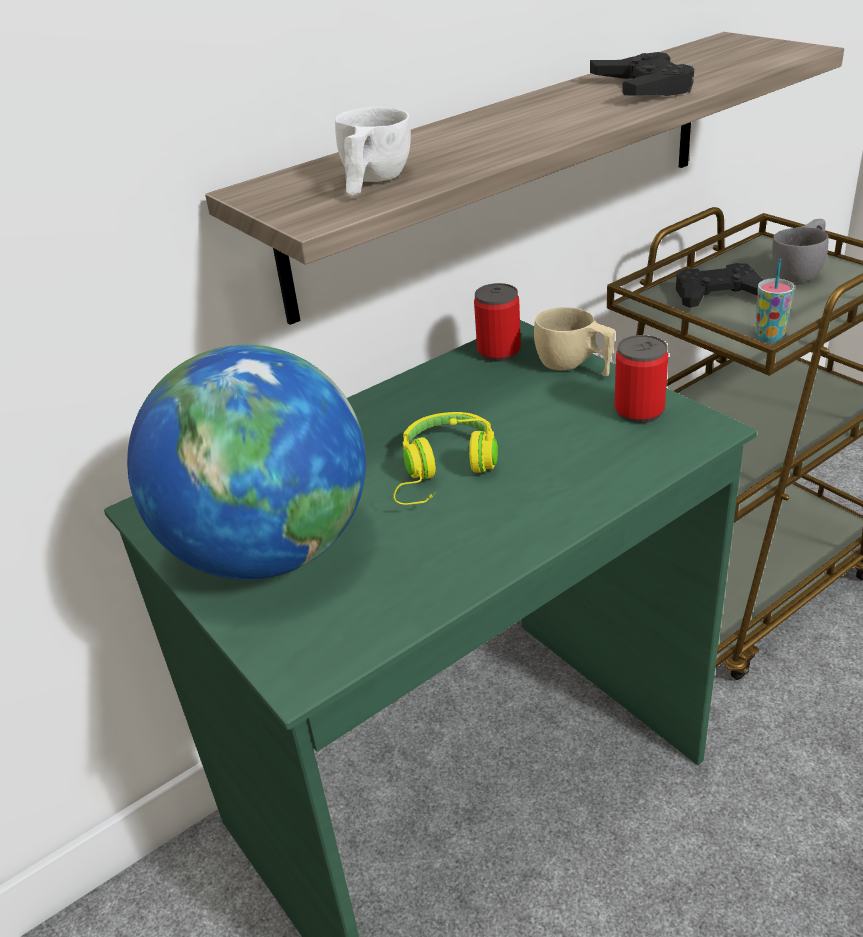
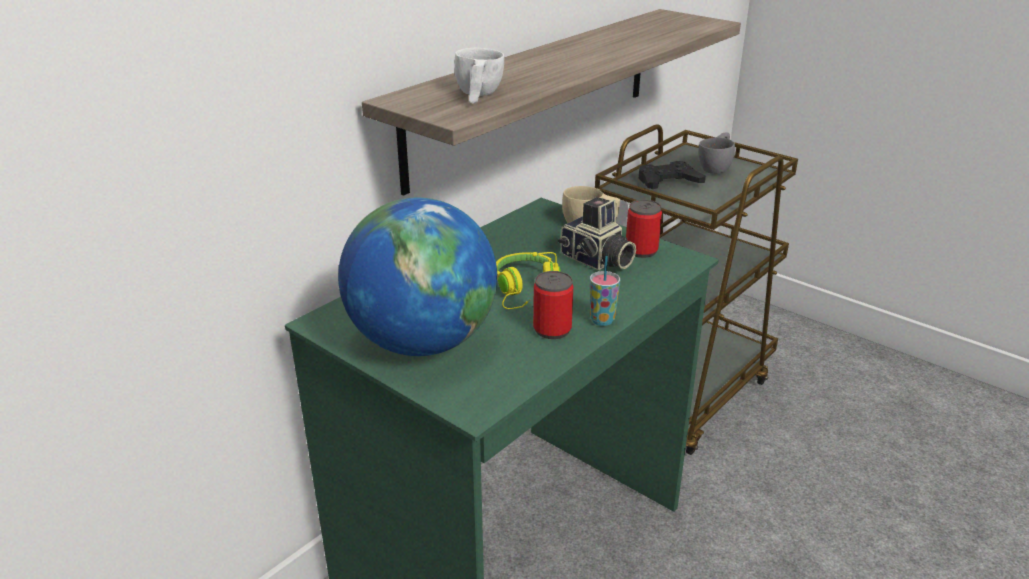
camera: 15 degrees left, 5 degrees down
(499, 352) = (534, 218): can -> can (552, 329)
(565, 425) = (596, 260): none -> camera
(643, 87) = (625, 42): black game controller -> none
(769, 336) = (707, 206): cup -> cup (602, 320)

